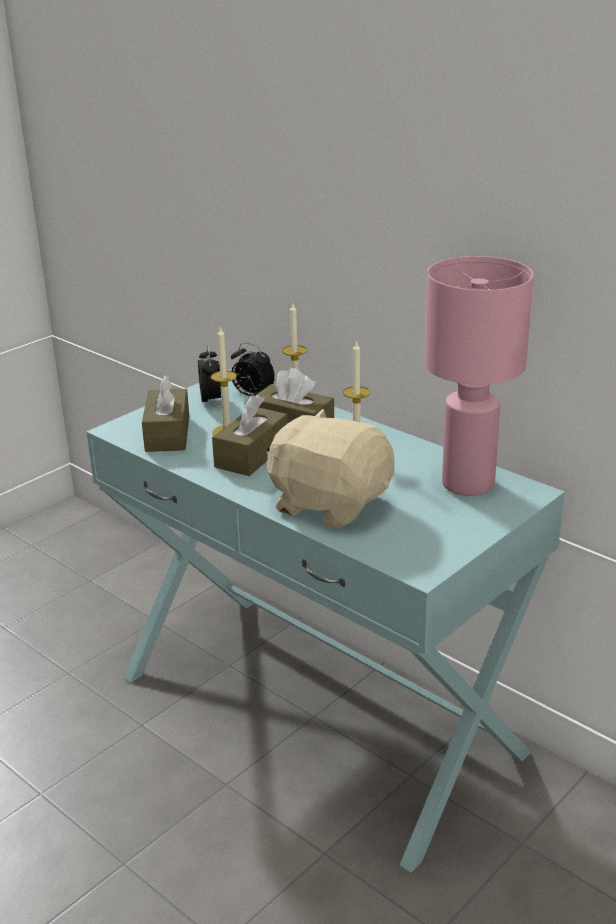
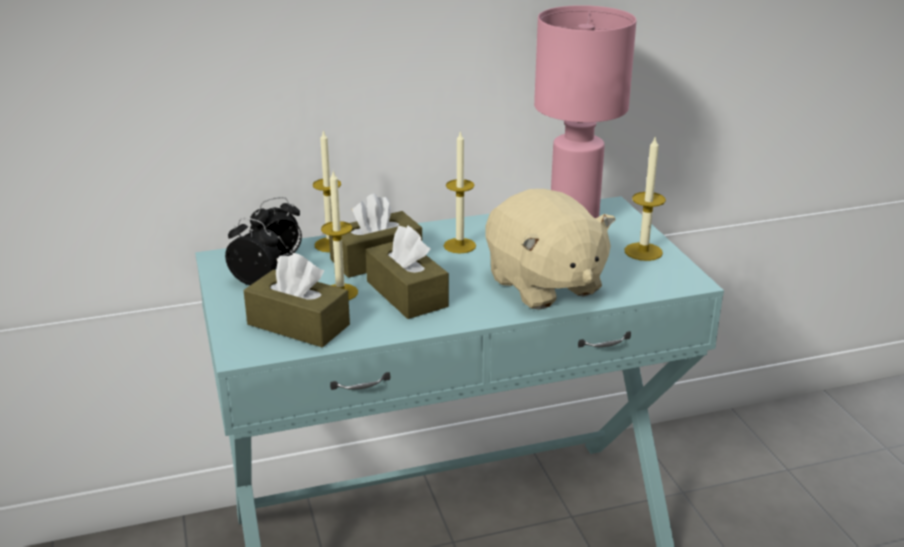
camera: 60 degrees left, 0 degrees up
(330, 503) = (544, 285): beige plush toy -> beige plush toy turned 90 degrees counterclockwise
(453, 532) = (643, 251): none -> candle

